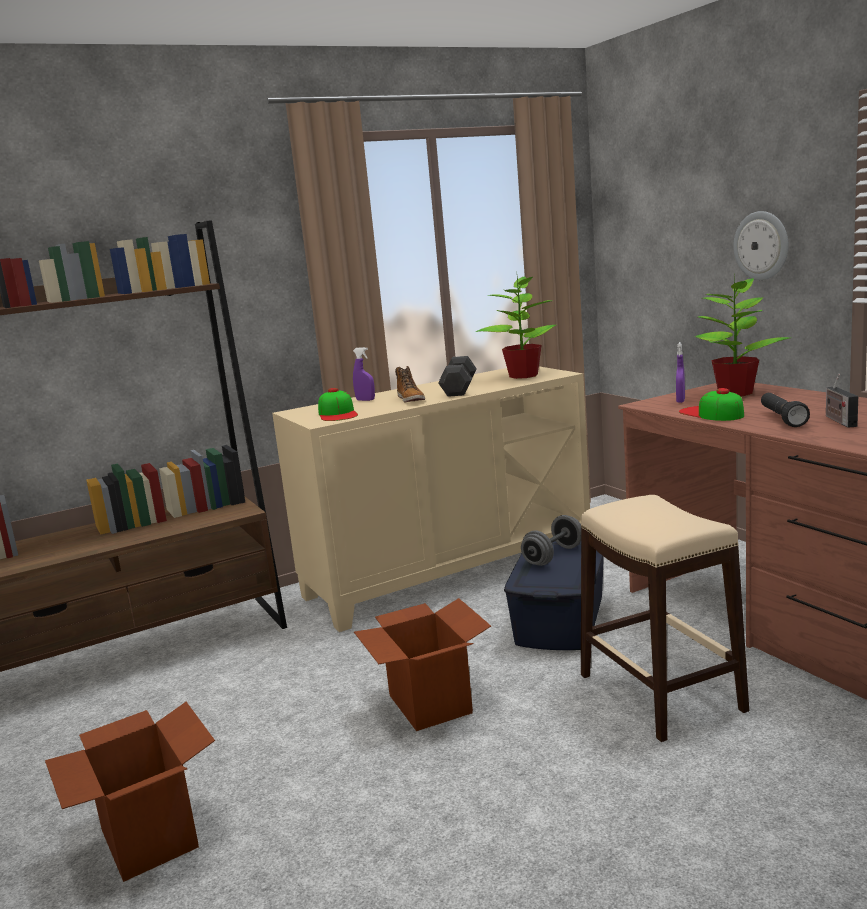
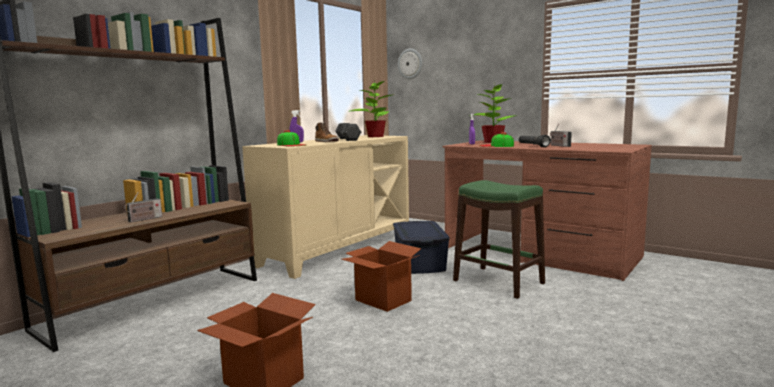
camera: 25 degrees left, 5 degrees down
(97, 544) = (144, 219): none -> radio
(553, 556) = (414, 227): grey dumbbell -> none
(660, 693) = (498, 282): beige stool -> green stool
(762, 245) = (492, 75): wall clock -> wall clock (410, 64)

